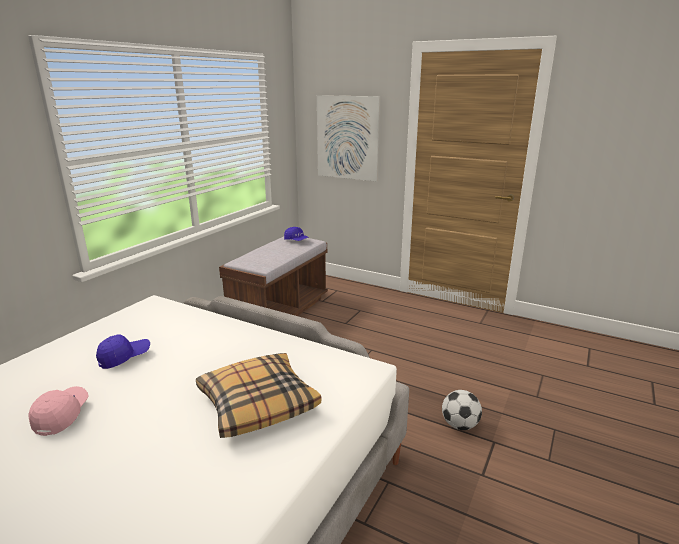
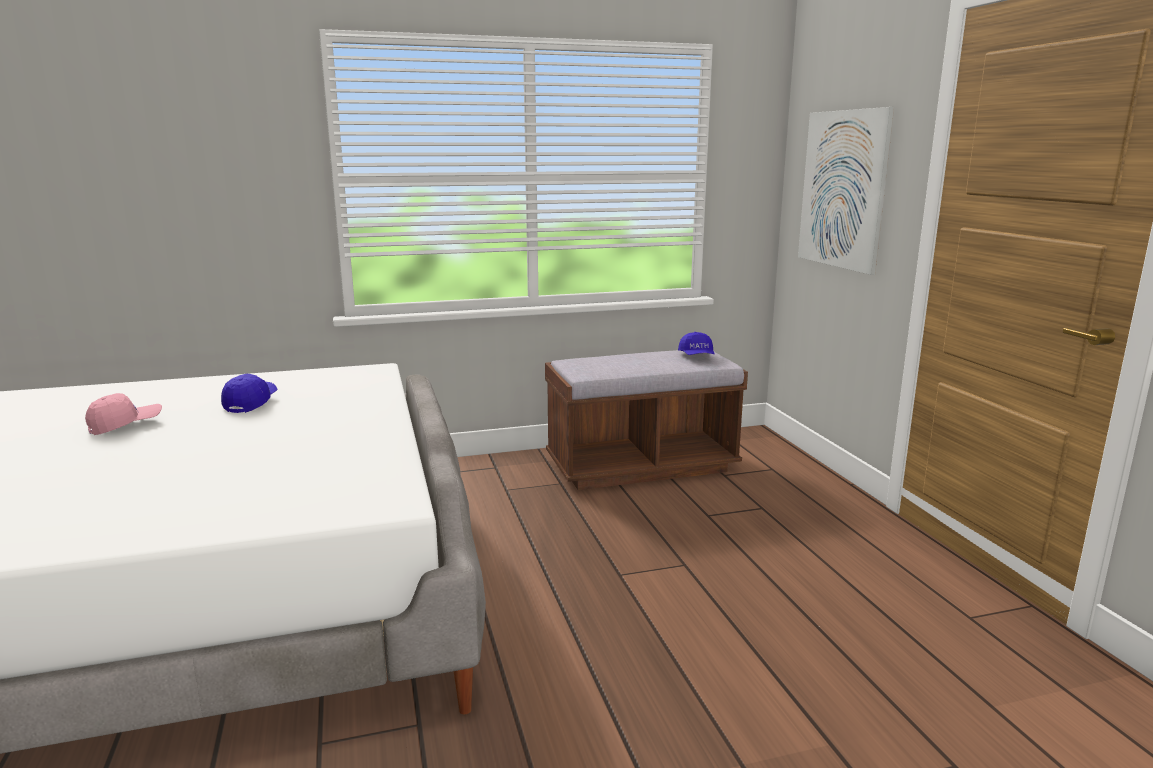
camera: 45 degrees right, 5 degrees down
(124, 357) = (251, 403): blue cap -> blue cap turned 90 degrees counterclockwise
(257, 403) = (235, 481): pillow -> none
(460, 425) = (636, 731): football -> none

